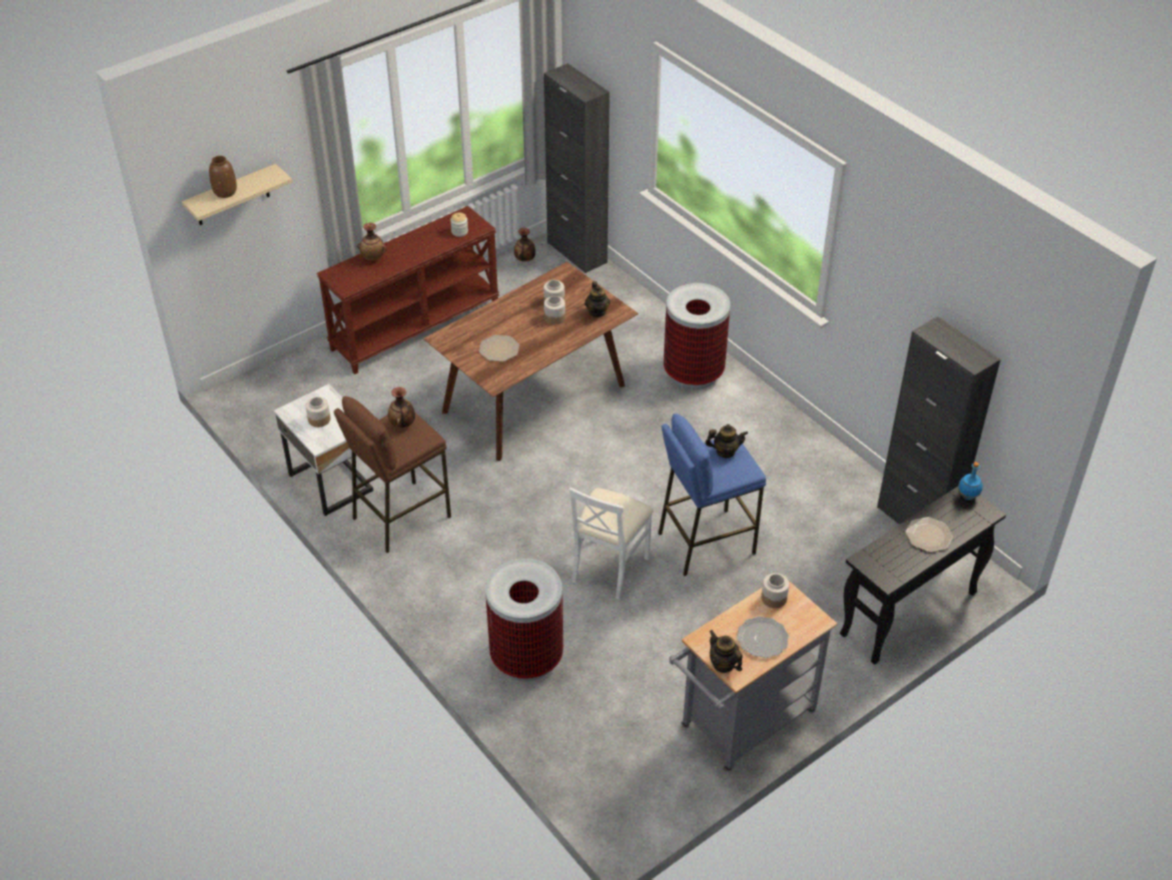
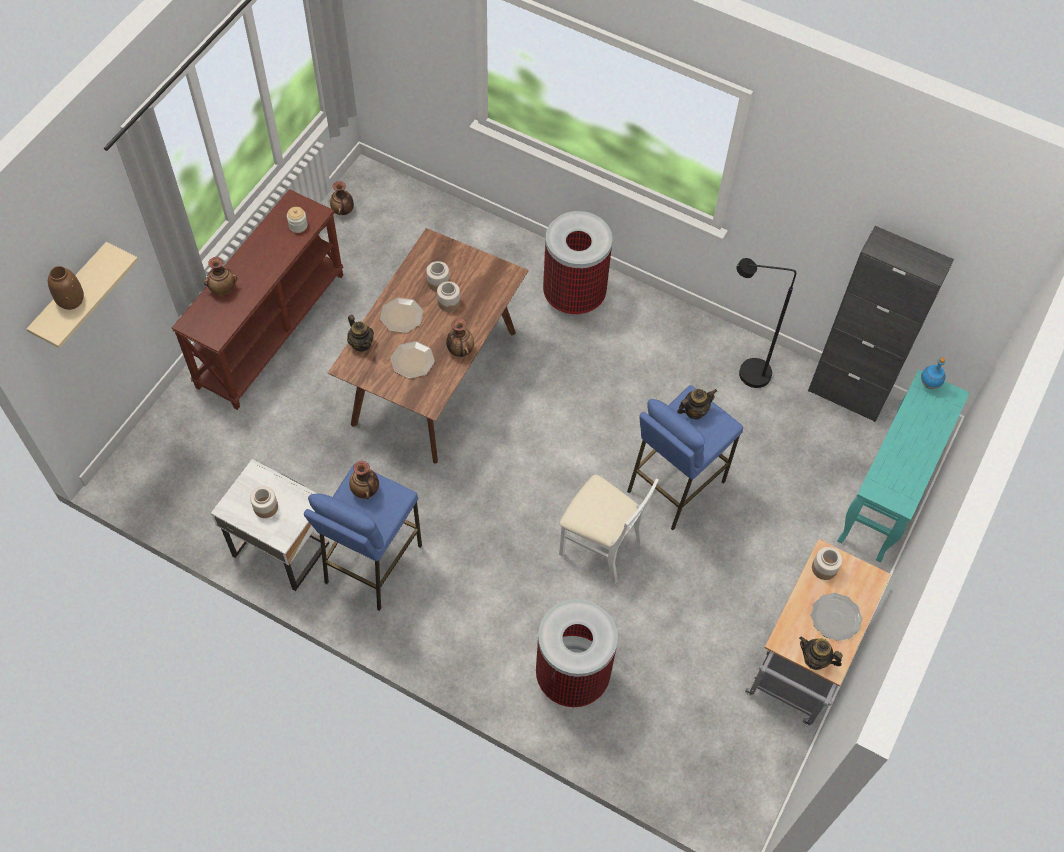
camera: 25 degrees left, 15 degrees up
(400, 517) = (372, 564): brown stool -> blue stool
(544, 353) = (460, 350): none -> vase
(577, 252) = (391, 186): black cabinet -> none
(597, 312) = (488, 281): teapot -> teapot (361, 344)
(609, 567) = (600, 546): white chair -> white chair turned 60 degrees counterclockwise
(822, 477) = (745, 374): none -> black floor lamp
(908, 615) = (884, 498): black console table -> turquoise console table
(928, 535) = (915, 440): plate -> plate (401, 315)

